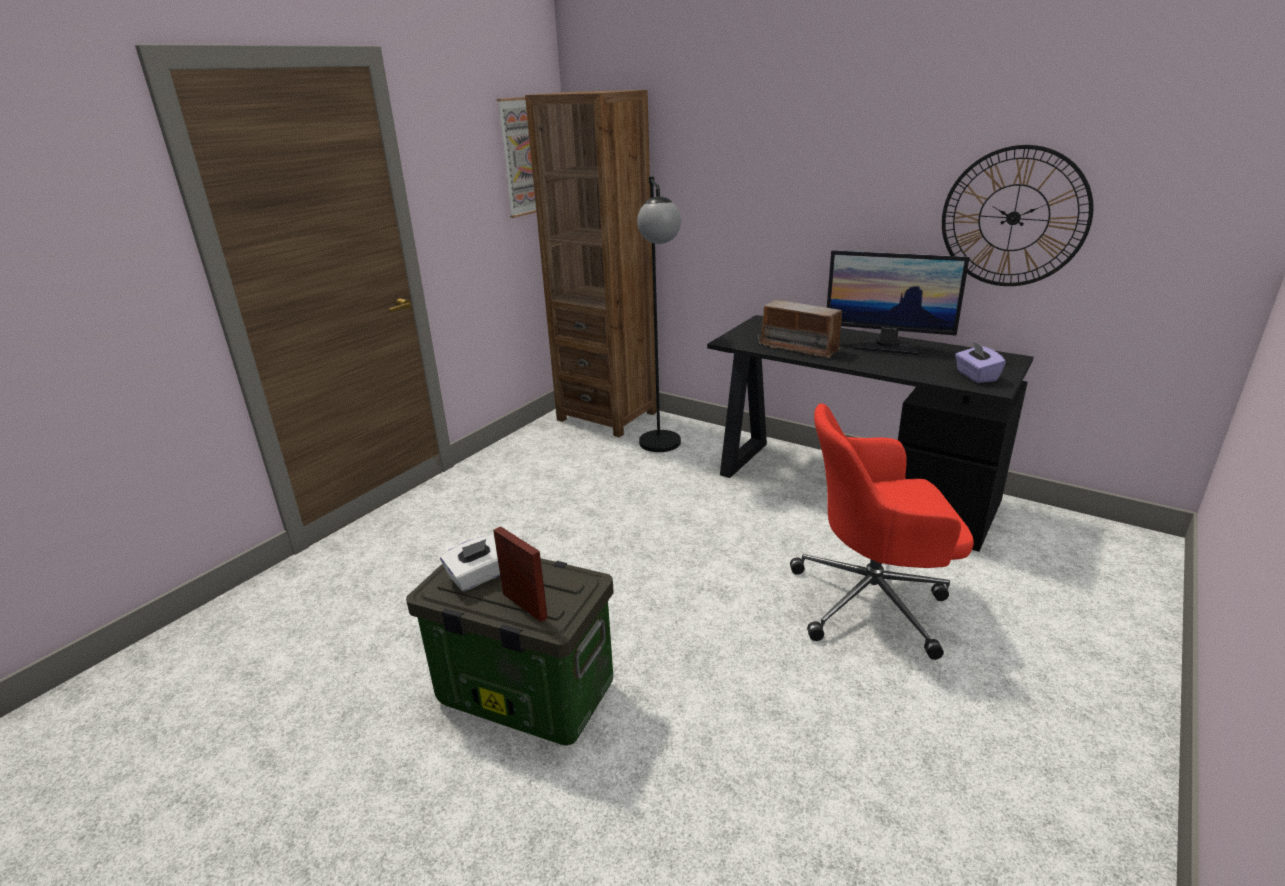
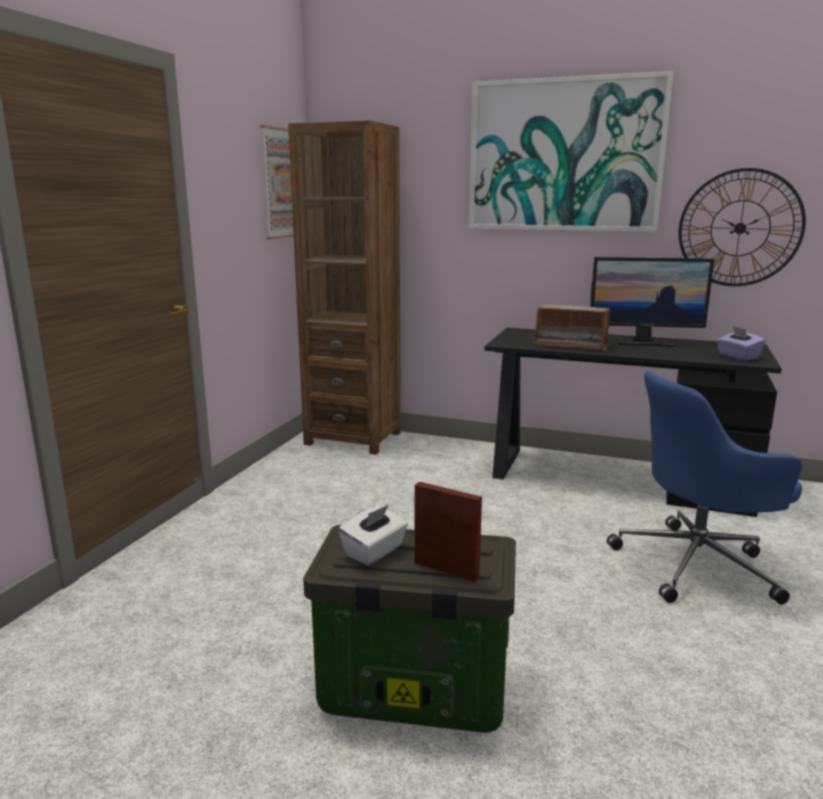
camera: 15 degrees left, 10 degrees down
(662, 449) = (424, 461): black floor lamp -> none
(818, 125) = (564, 156): none -> picture
(873, 601) = (698, 564): red office chair -> blue office chair

